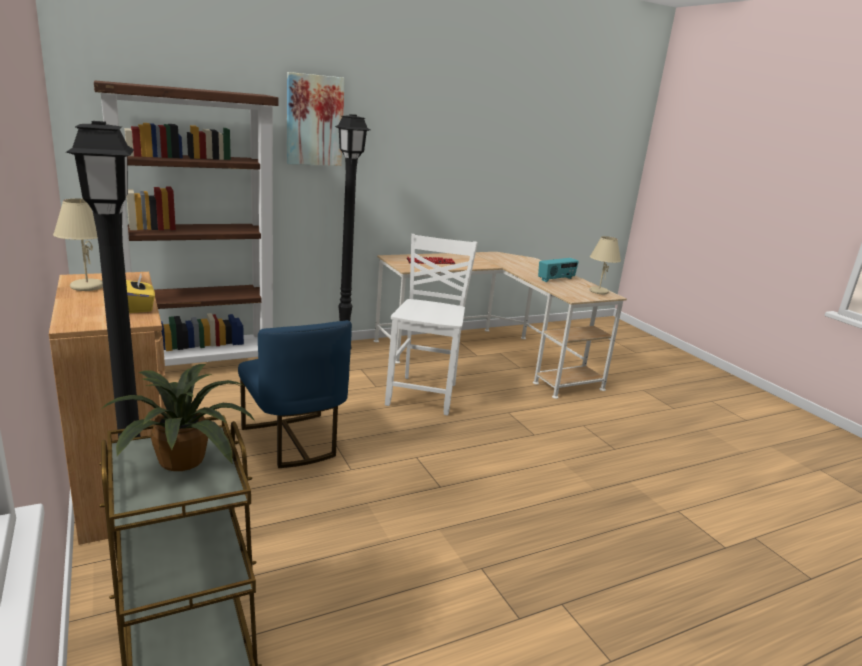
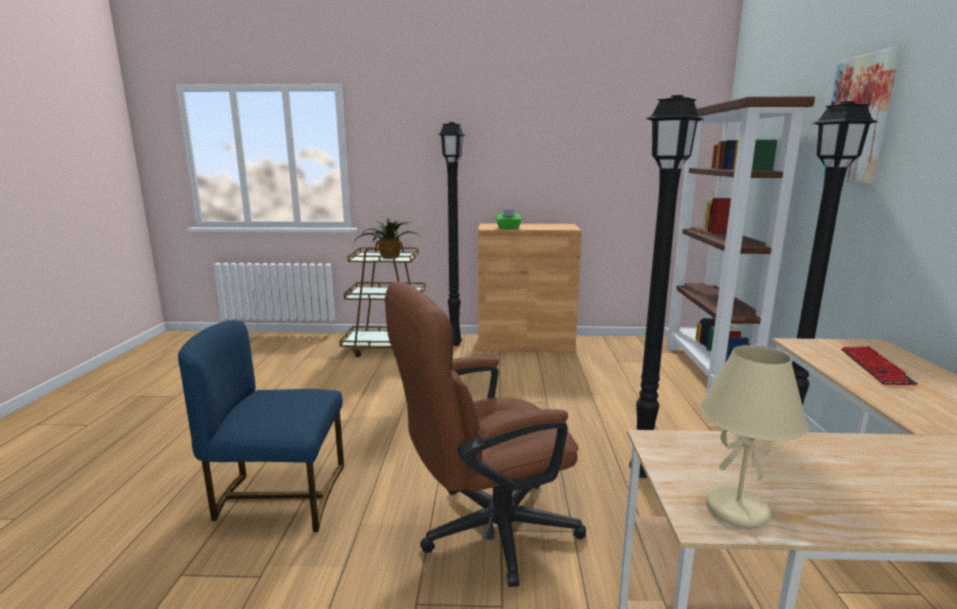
camera: 120 degrees right, 5 degrees down
(87, 286) = (548, 225): beige table lamp -> none
(139, 307) = (508, 228): yellow tissue box -> green tissue box
(293, 441) = (555, 387): blue chair -> blue chair (279, 496)
(424, 394) = (642, 473): white chair -> black floor lamp
(542, 439) = (485, 531): none -> brown office chair
(556, 279) = (844, 479): radio -> none

